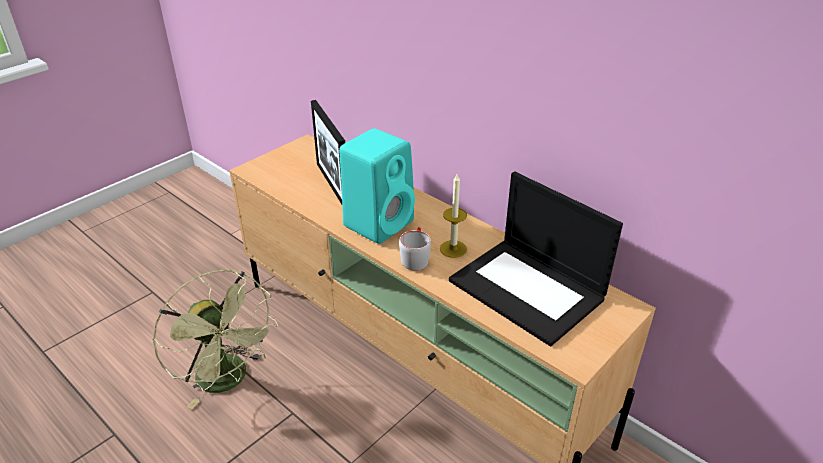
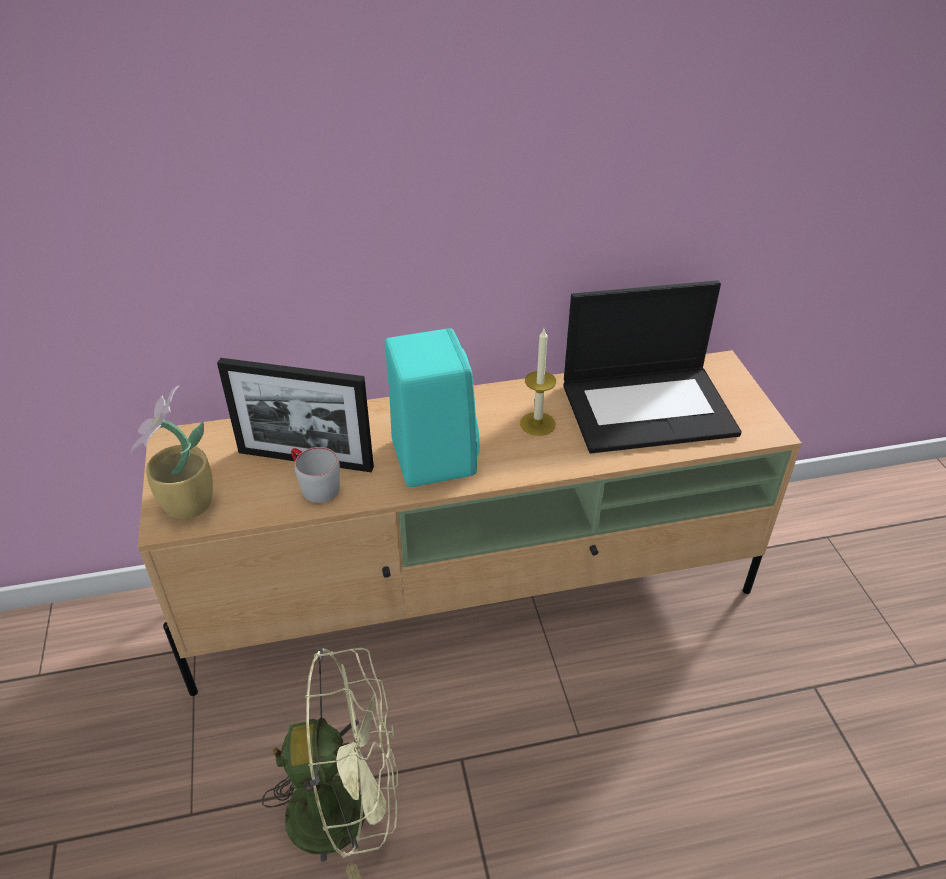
camera: 55 degrees left, 5 degrees up
(266, 169) = (187, 506): none -> potted plant
(415, 257) = (526, 458): grey mug -> grey mug (314, 485)

